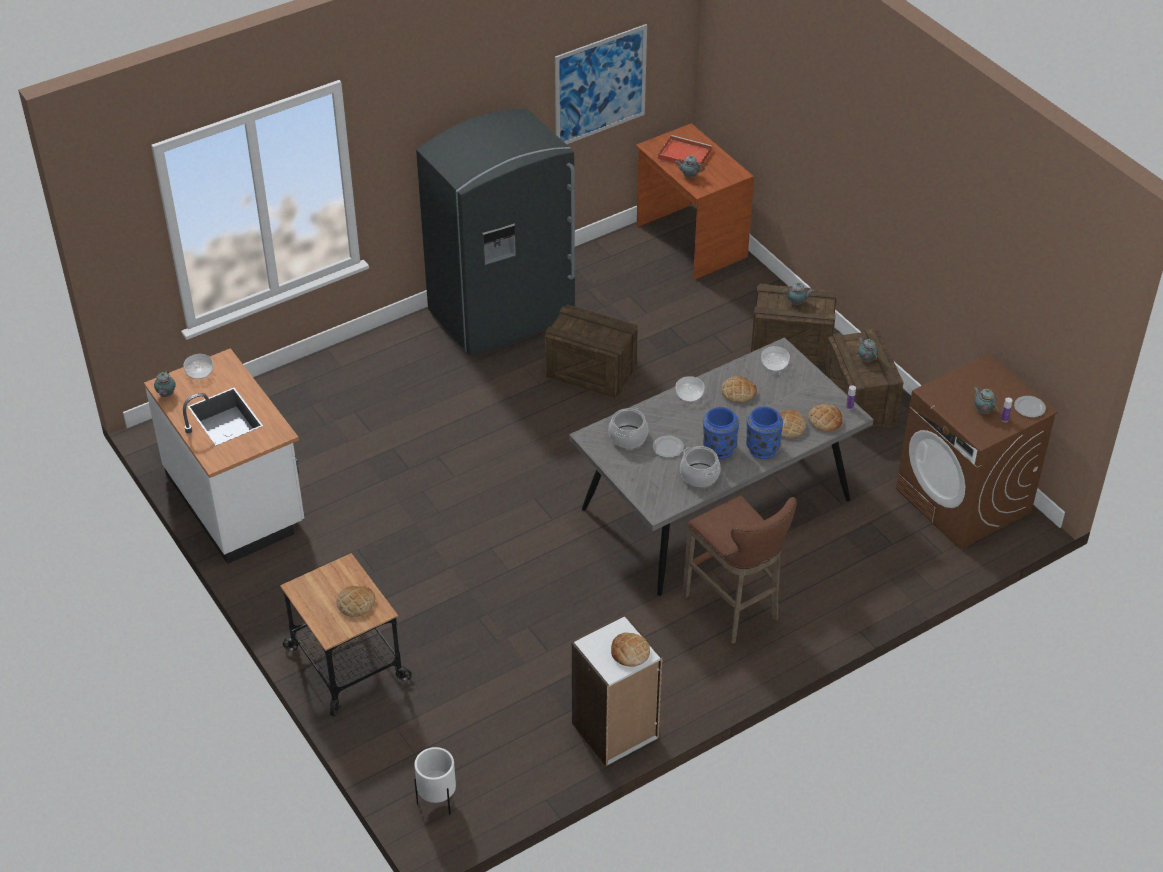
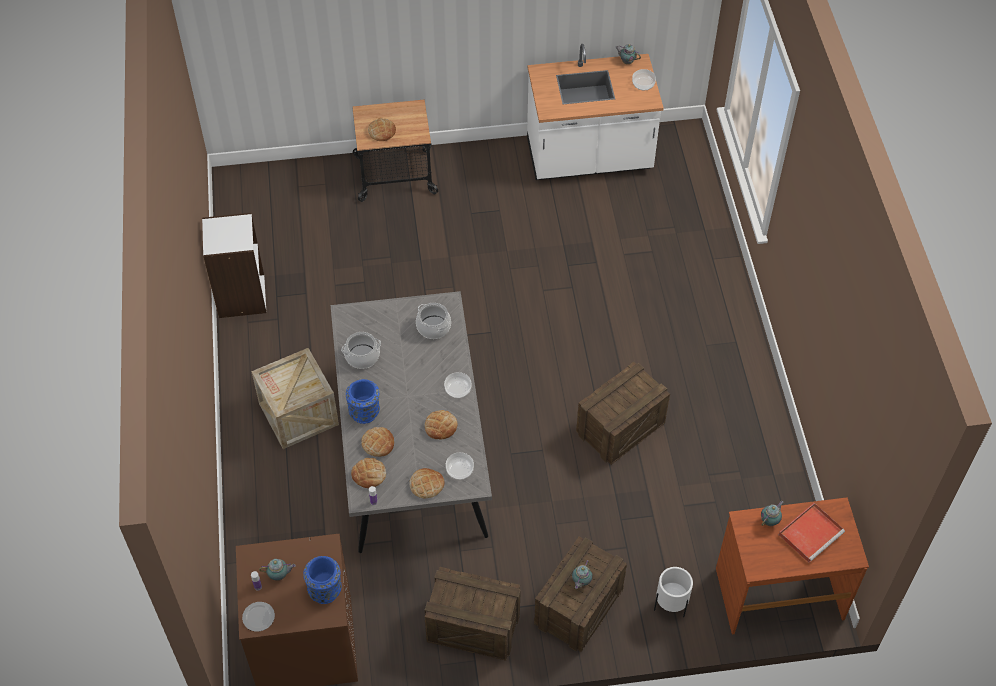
camera: 115 degrees right, 10 degrees up
(437, 801) = (253, 186): white planter -> white planter (670, 605)
(503, 314) = (732, 392): grey fridge -> none
(600, 86) = (857, 407): picture -> none
(630, 652) = (219, 240): bread -> bread (426, 485)
(667, 448) = (405, 348): plate -> none
(718, 449) = (383, 382): blue vase -> blue vase (325, 590)
(734, 609) = (298, 414): brown stool -> crate
(866, 359) = (471, 601): teapot -> none

